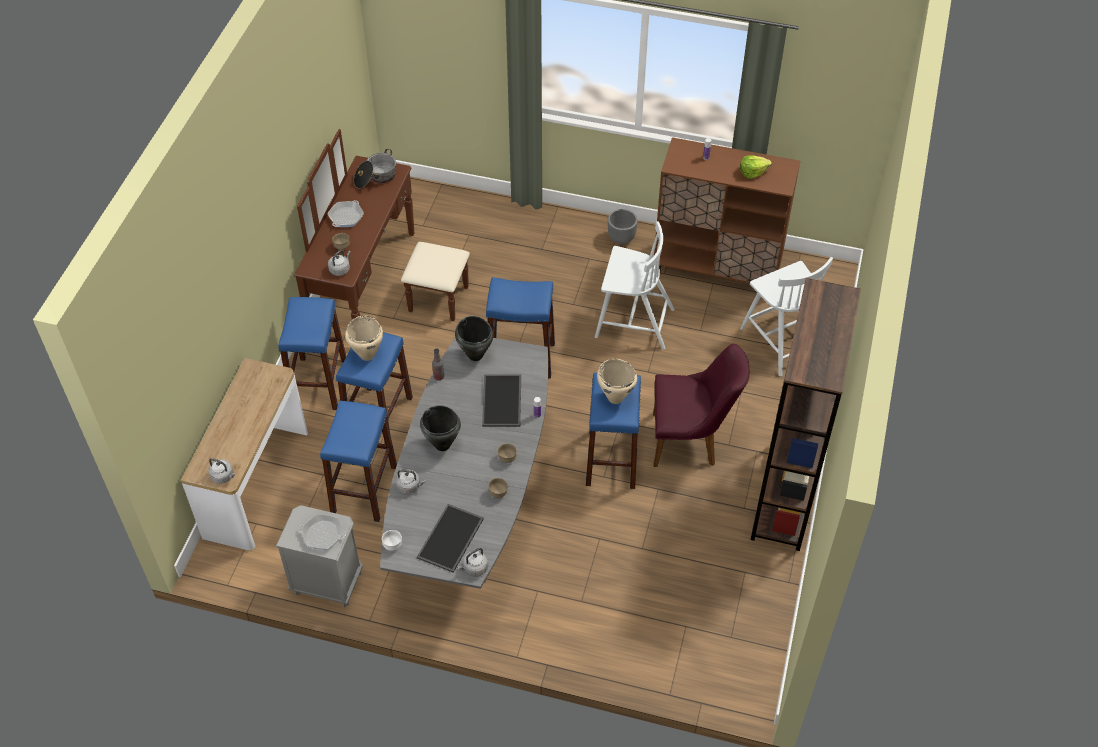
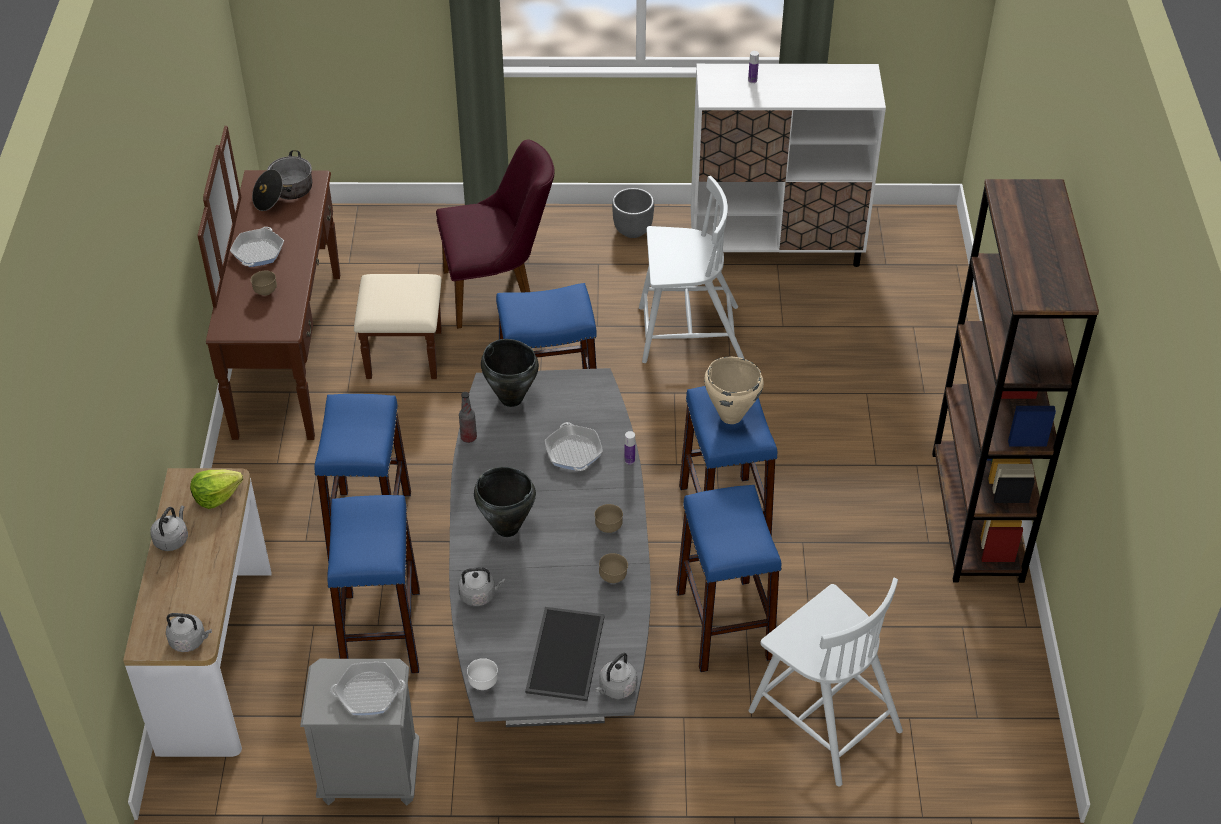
camera: 15 degrees left, 5 degrees down
(319, 383) = (266, 500): blue stool -> blue stool (724, 624)
(340, 269) = (273, 321): grey kettle -> grey kettle (172, 539)
(367, 355) = (352, 429): beige cooking pot -> none
(503, 401) = (573, 452): tray -> frying pan
(691, 440) = (824, 470): purple chair -> purple chair (498, 291)
(717, 269) = (776, 246): brown cabinet -> white cabinet
(753, 172) = (822, 87): lettuce -> lettuce (216, 495)
(781, 340) = (895, 319): white chair -> white chair (823, 718)

